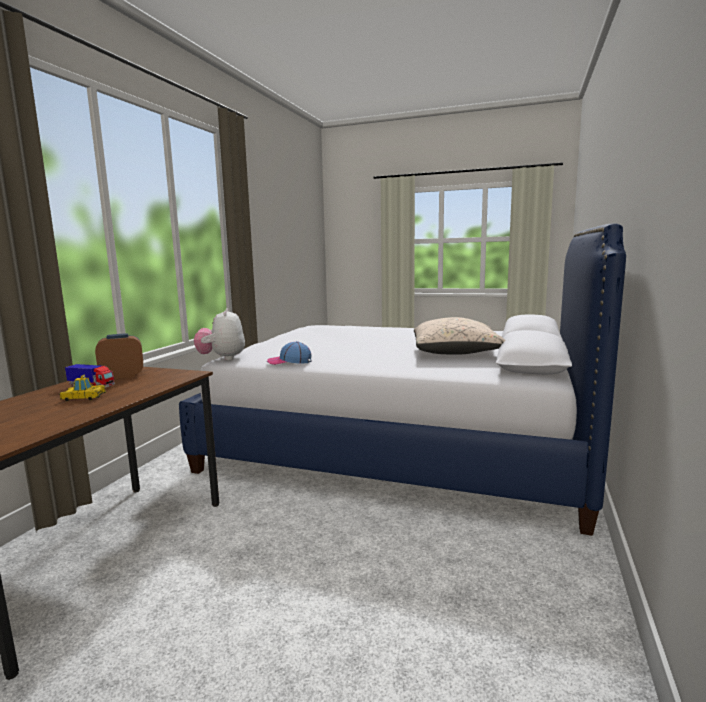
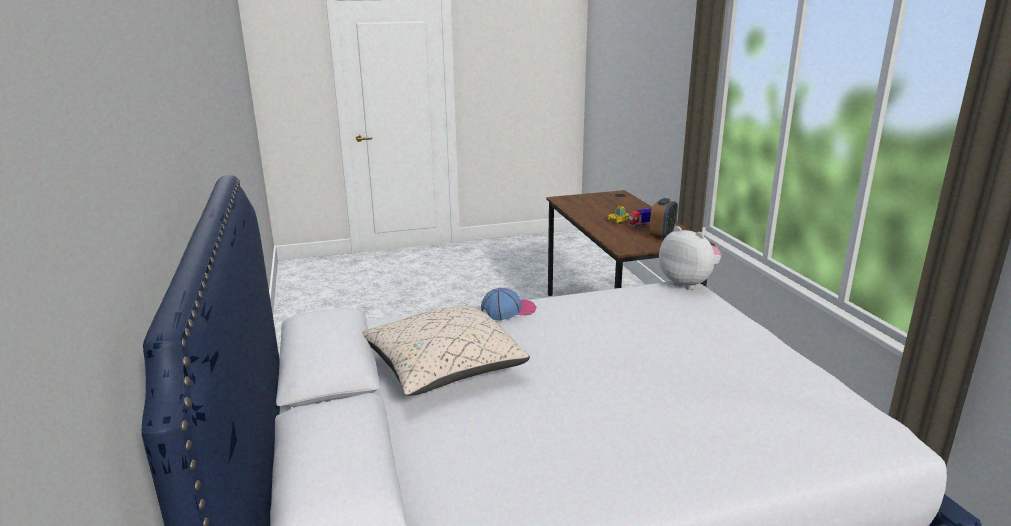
camera: 145 degrees right, 10 degrees up
(289, 361) = (607, 294): cap -> cap (508, 310)

